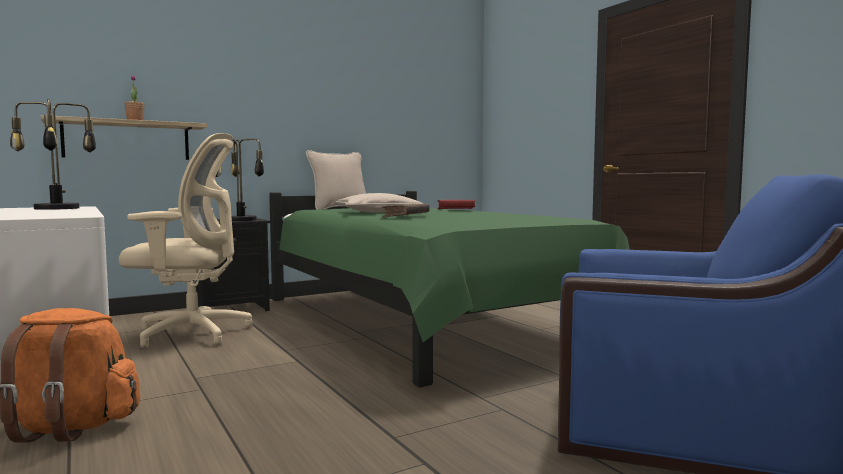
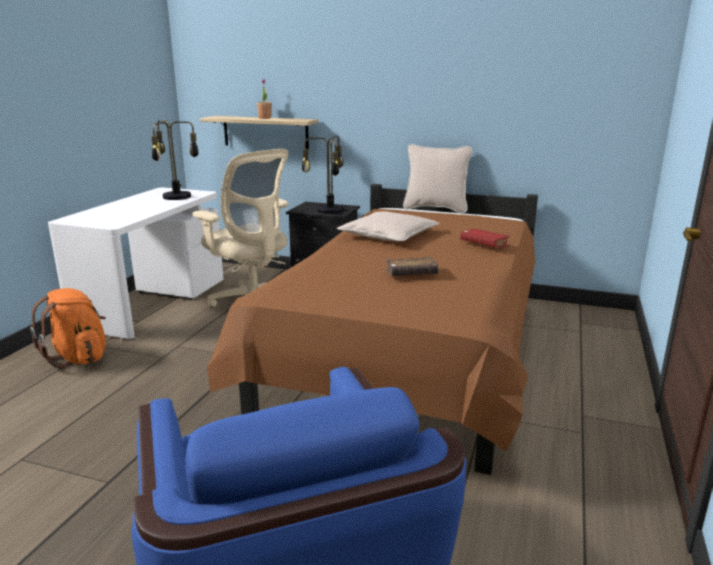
camera: 50 degrees right, 15 degrees up
(406, 216) = (348, 258): brown book -> brown book (411, 274)
(422, 322) = (409, 355): green bed -> brown bed

